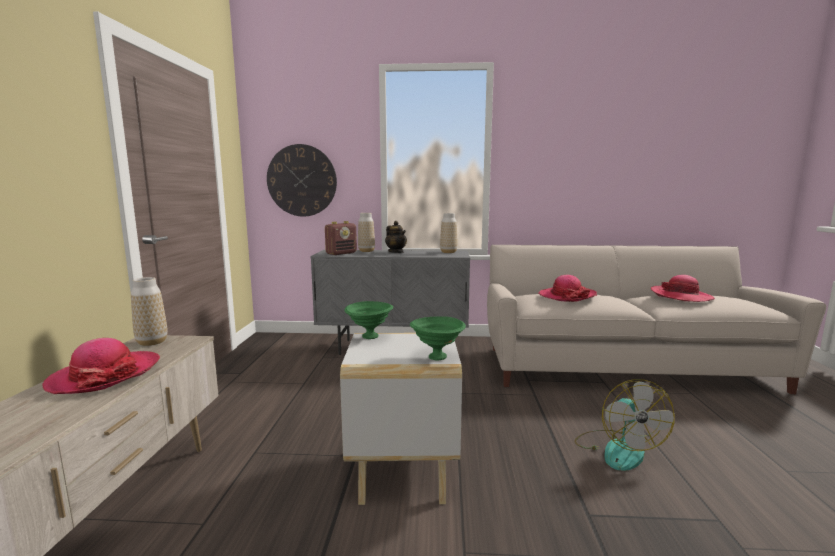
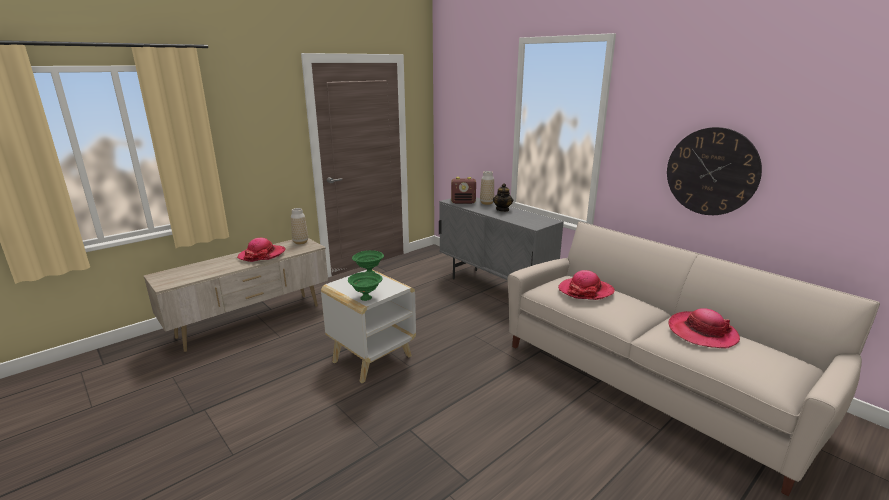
camera: 45 degrees right, 10 degrees up
(302, 180) = (464, 135): wall clock -> wall clock (711, 172)
(448, 252) = (540, 219): vase -> none
(617, 449) = (498, 419): fan -> none

